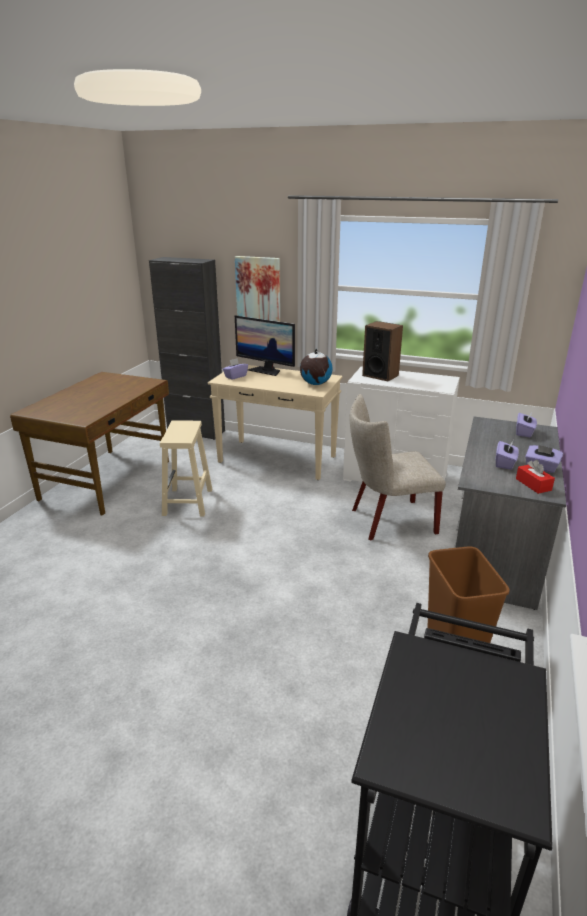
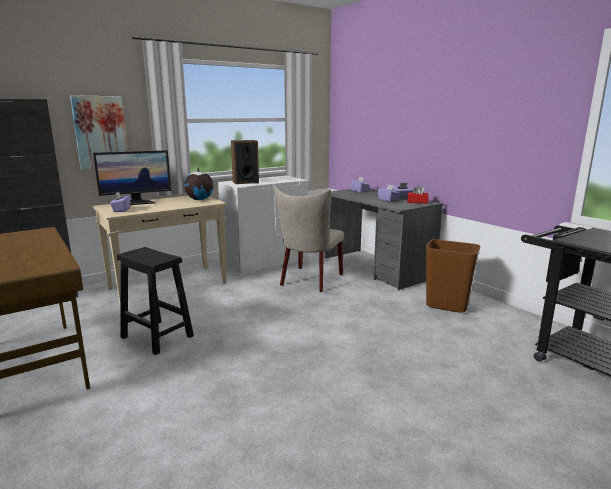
camera: 55 degrees left, 10 degrees down
(188, 502) = (158, 337): beige stool -> black stool

